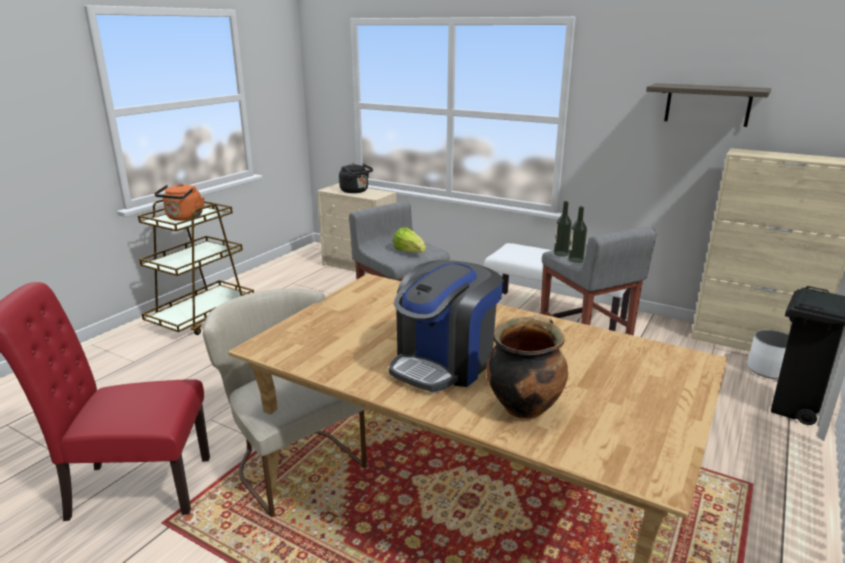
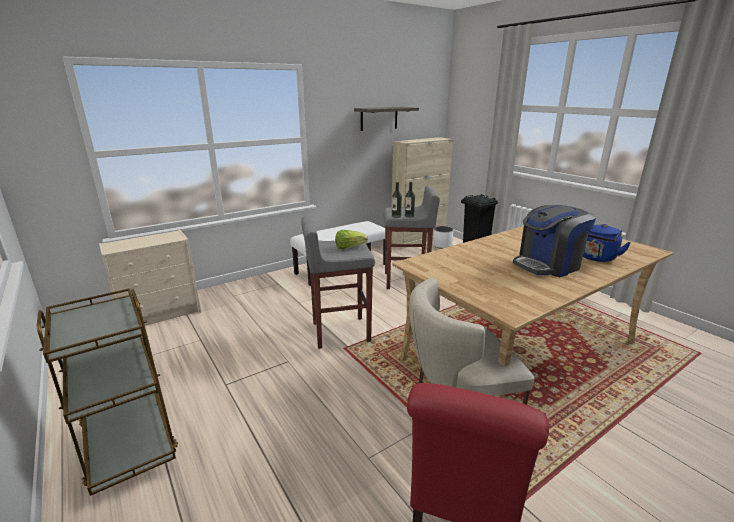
camera: 65 degrees left, 0 degrees up
(183, 218) = (98, 326): orange kettle -> none
(356, 191) = (144, 241): black kettle -> none
(444, 363) = (548, 265): coffee machine -> coffee machine turned 90 degrees clockwise
(524, 406) = (596, 258): cooking pot -> blue kettle

